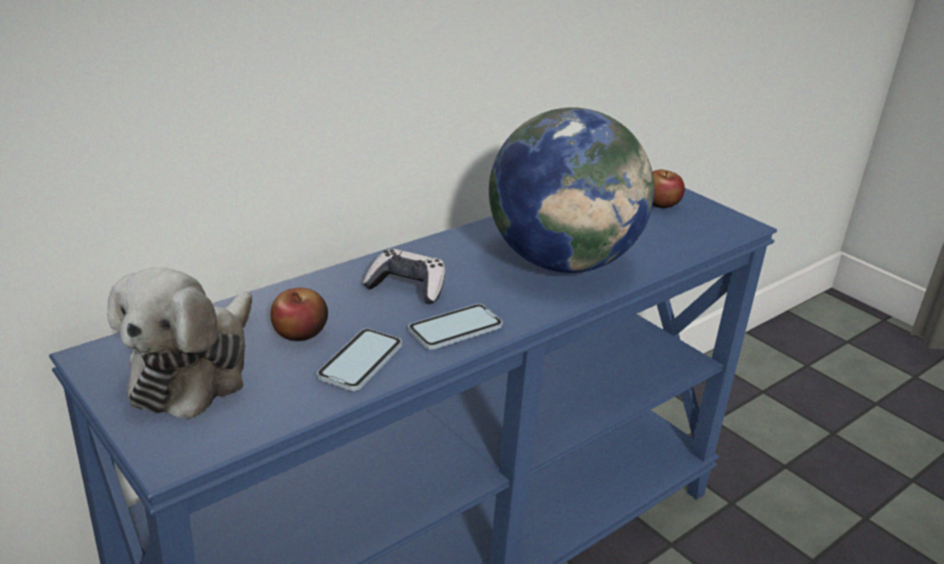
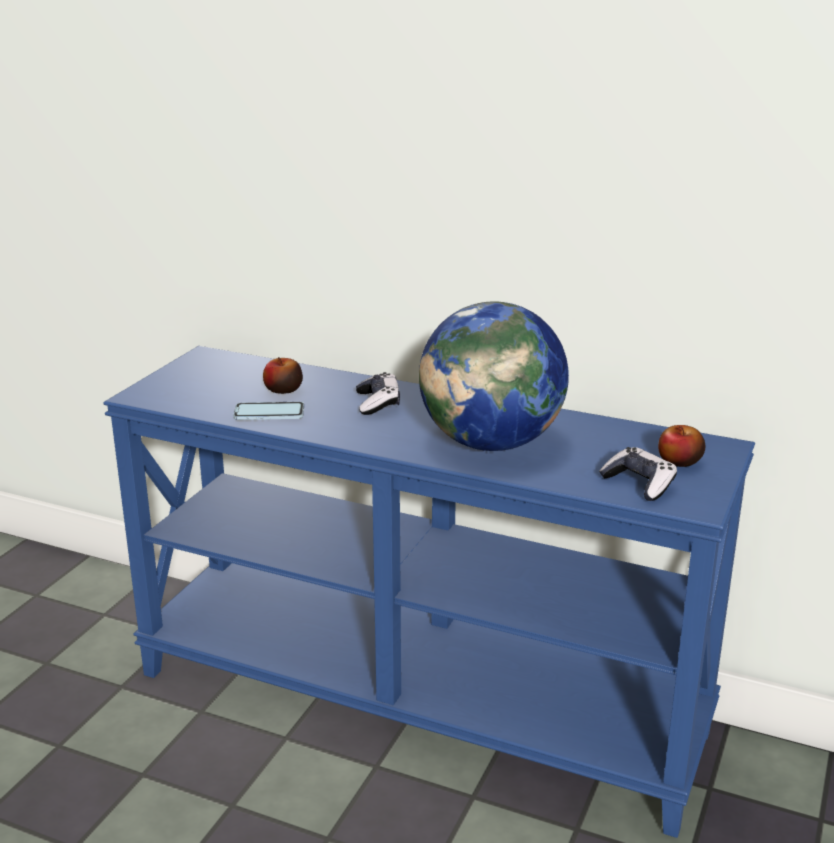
camera: 65 degrees right, 5 degrees down
(194, 370) = (215, 377): plush toy -> none
(455, 329) = (340, 430): phone -> none
(690, 231) = (639, 484): none -> game controller

